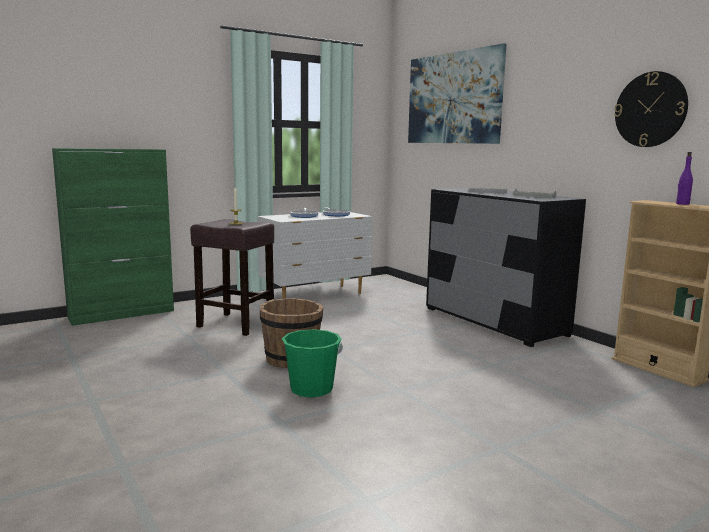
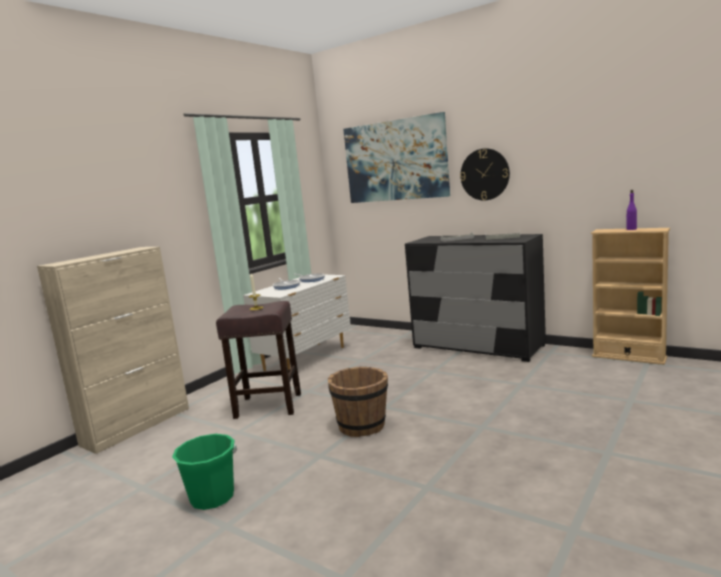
camera: 20 degrees left, 0 degrees up
(122, 314) = (137, 426): green cabinet -> beige cabinet
(311, 389) = (413, 448): green bucket -> green bucket (212, 497)
(650, 109) = (588, 159): wall clock -> wall clock (484, 174)

